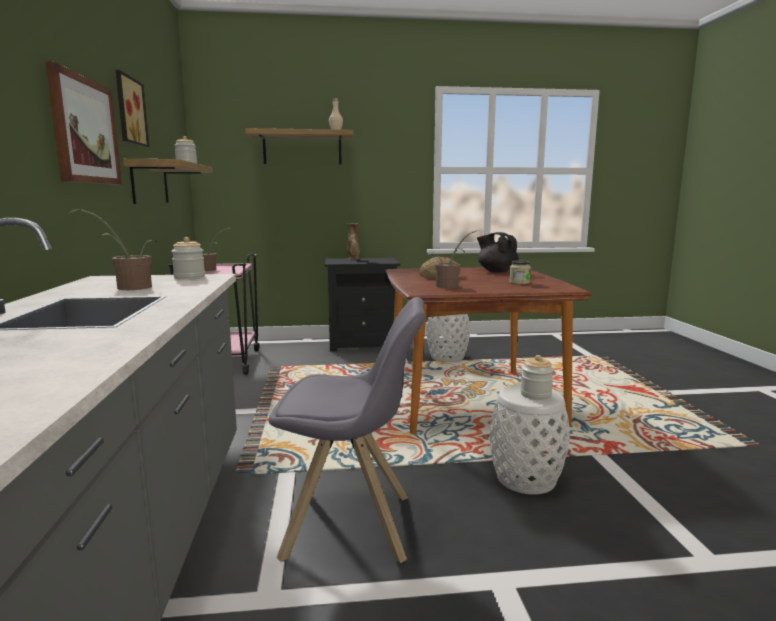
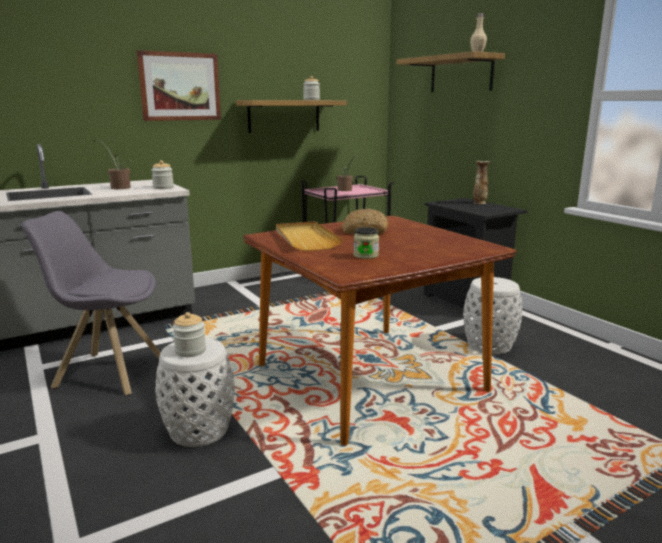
camera: 65 degrees right, 5 degrees up
(128, 111) = (253, 63): picture -> none
(350, 525) = (109, 372): grey chair -> grey chair turned 120 degrees clockwise
(450, 286) = (305, 239): potted plant -> beige tray
(496, 271) = (444, 243): black teapot -> none

